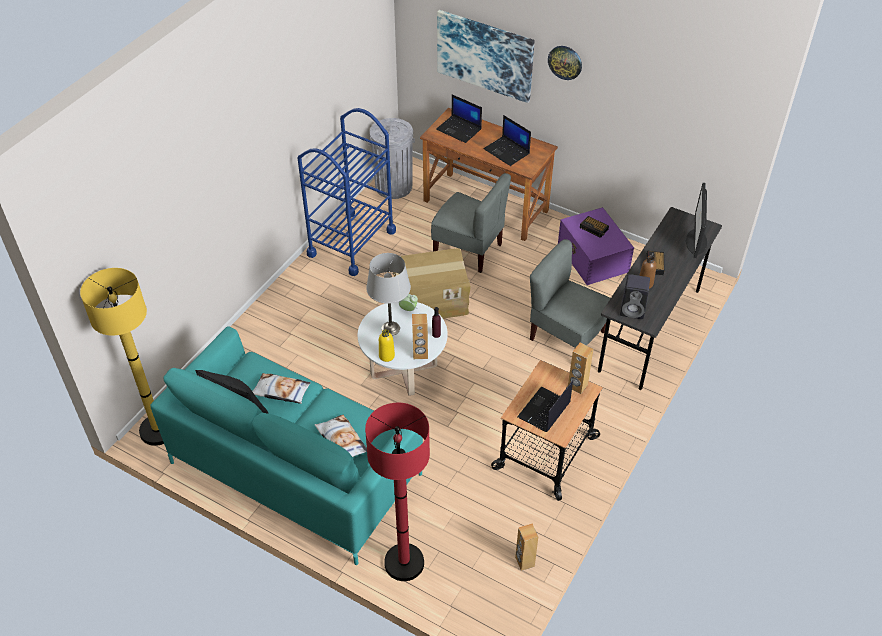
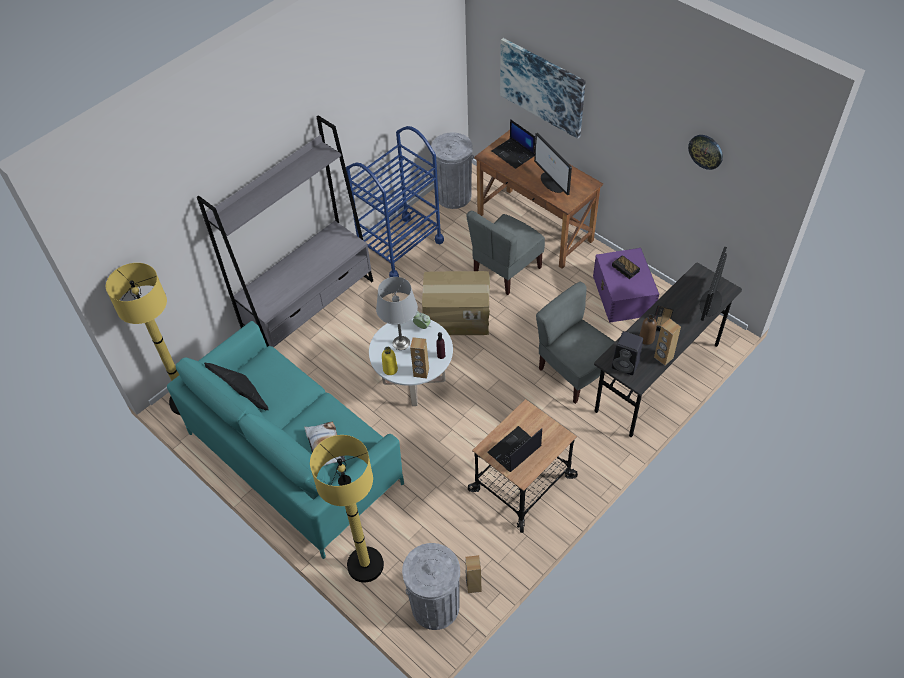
camera: 15 degrees right, 5 degrees up
(271, 316) = (310, 308): none -> grey bookcase
(281, 391) = (285, 389): pillow -> none
(404, 563) = (365, 565): red floor lamp -> yellow floor lamp
(468, 250) = (506, 270): grey chair -> grey chair turned 90 degrees clockwise
(491, 590) = (435, 606): none -> grey trash can
(507, 151) = (552, 182): laptop -> monitor
(565, 62) = (612, 106): wall clock -> wall clock (706, 151)
(577, 386) = (553, 431): brown speaker -> brown speaker (663, 358)

